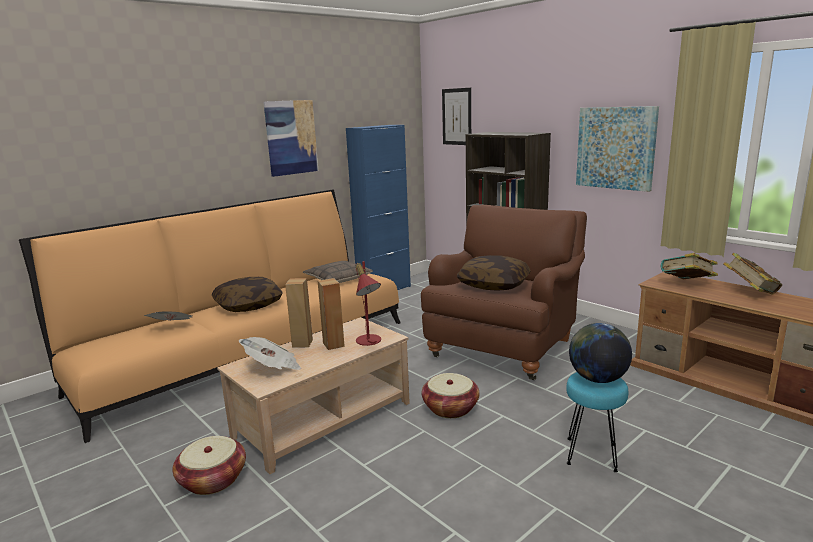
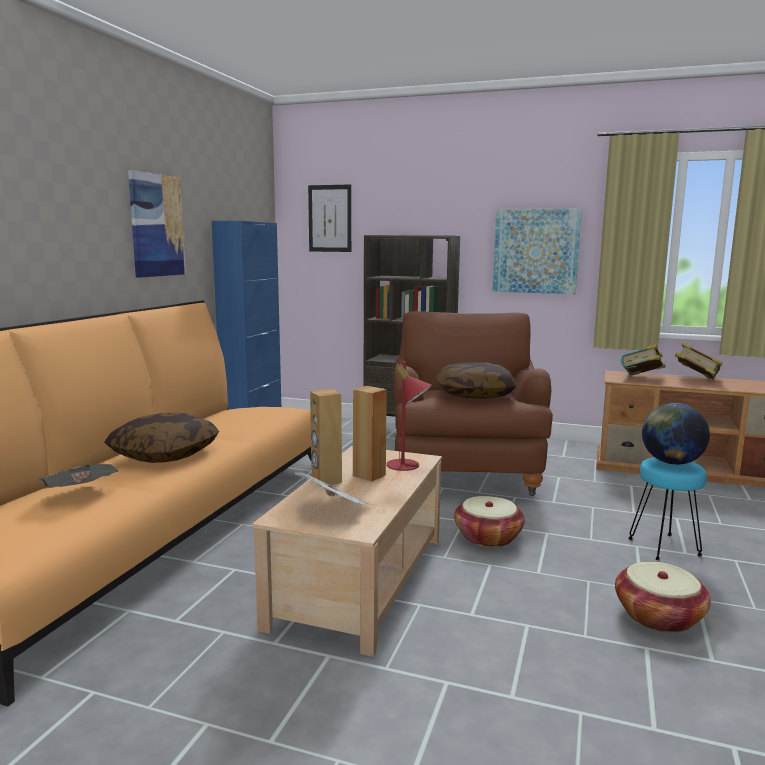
camera: 30 degrees left, 5 degrees down
(212, 480) = (302, 687): basket -> basket (658, 616)
(338, 279) = (246, 414): pillow -> none

